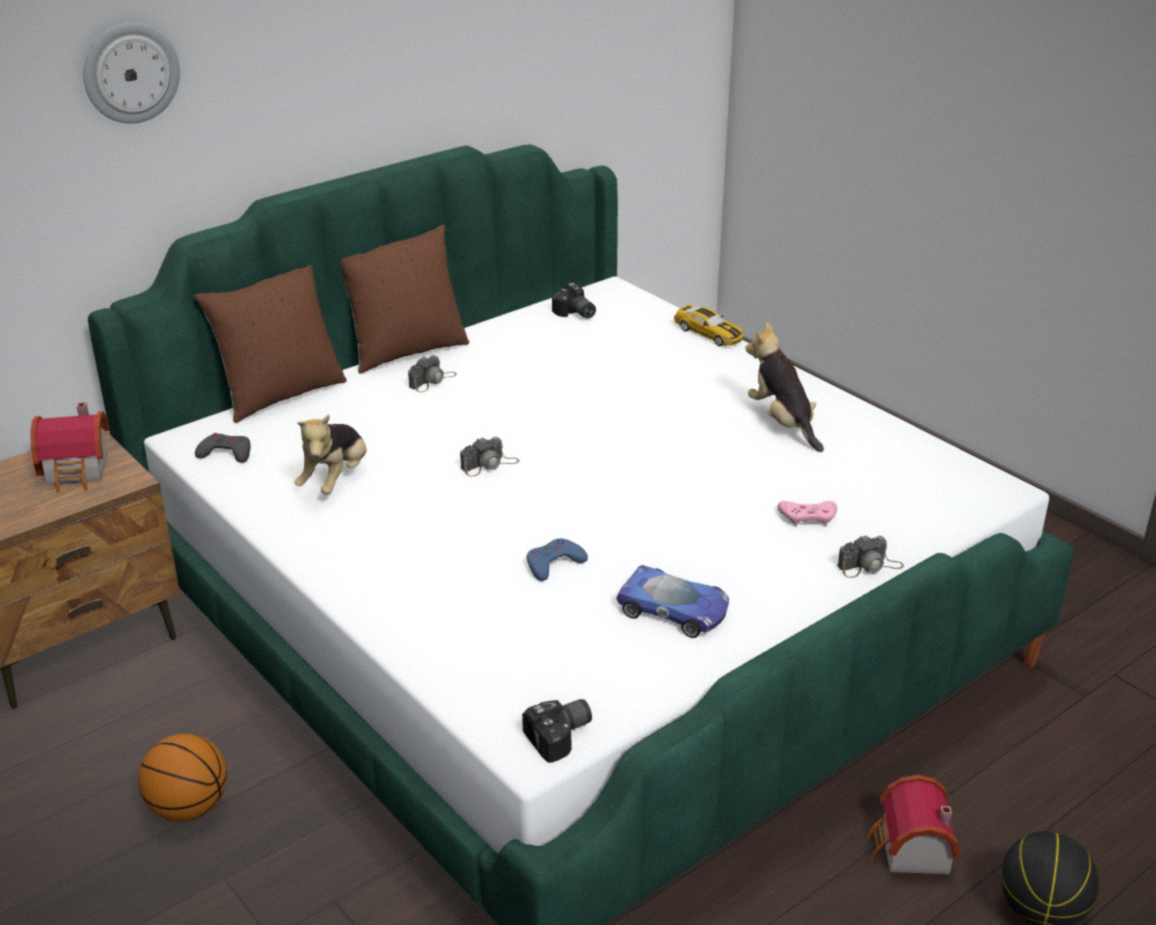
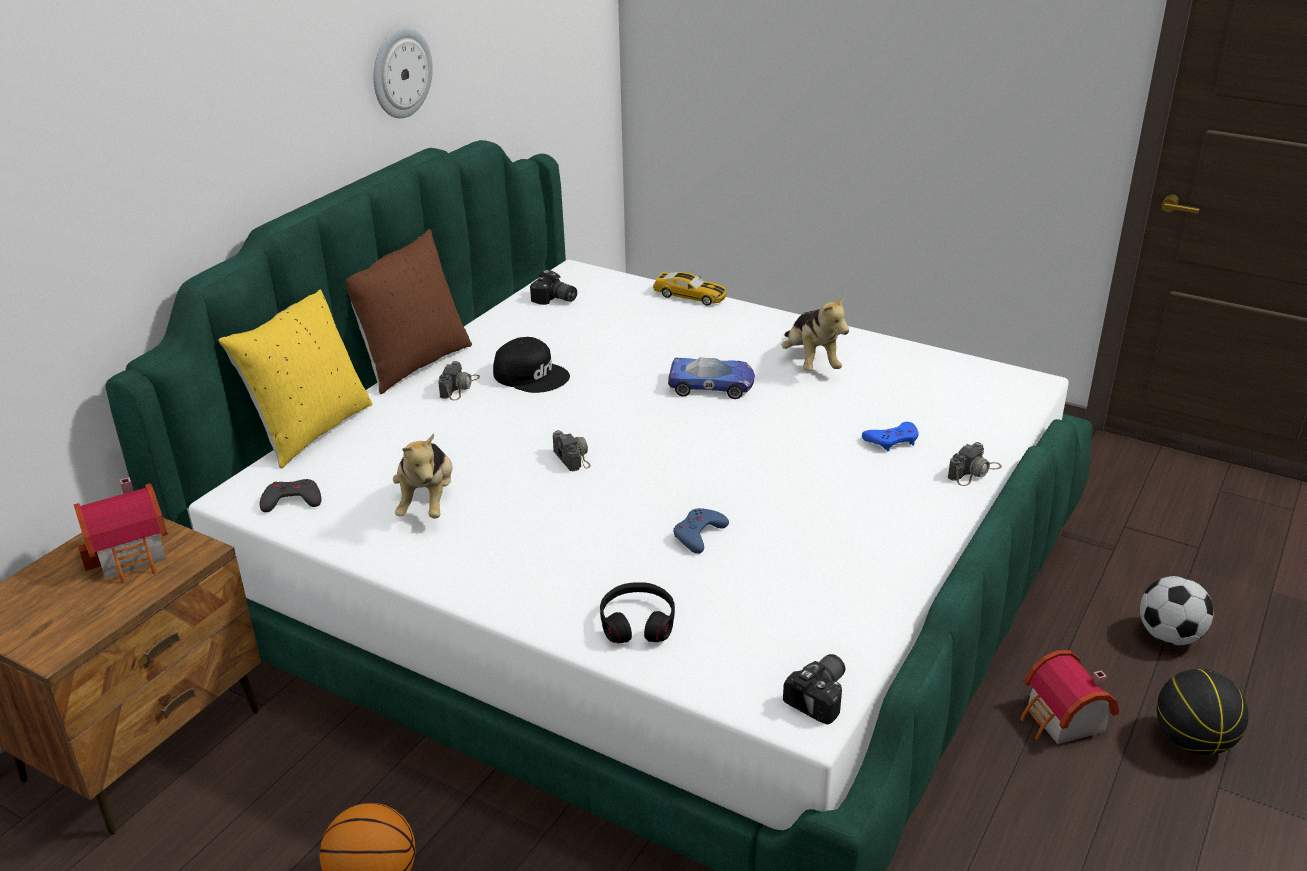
camera: 20 degrees left, 0 degrees up
(130, 72) = (117, 104): wall clock -> wall clock (400, 72)
(280, 394) = (310, 430): brown pillow -> yellow pillow
(443, 629) = (637, 622): none -> black headphones
(489, 464) = (572, 455): camera -> camera turned 60 degrees counterclockwise
(504, 382) = (531, 375): none -> black cap
(675, 610) = (838, 551): toy car -> toy car (712, 385)
(782, 422) = (811, 362): plush toy -> plush toy turned 150 degrees counterclockwise
(808, 517) = (892, 440): pink game controller -> blue game controller
(1088, 800) = (1169, 636): none -> football

